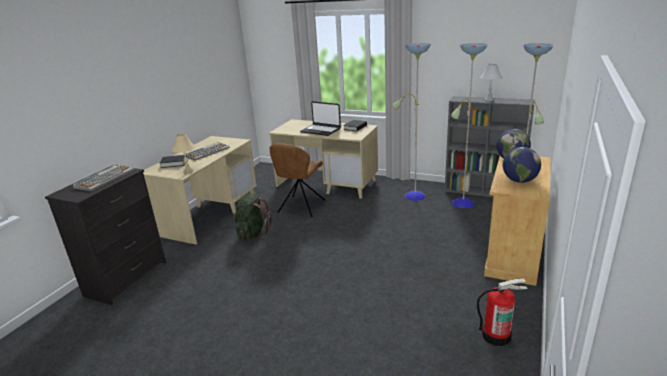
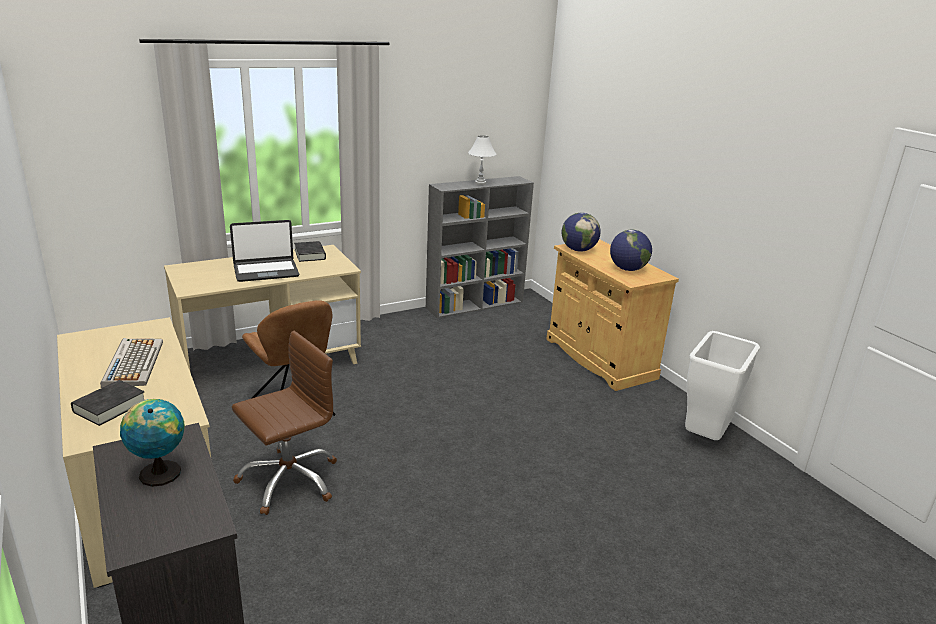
camera: 55 degrees left, 0 degrees up
(105, 178) = (159, 472): keyboard -> globe
(188, 171) = (183, 406): beige table lamp -> none
(252, 233) = (289, 480): green backpack -> brown office chair
(462, 203) = (477, 325): floor lamp -> none
(496, 335) = (705, 437): fire extinguisher -> white trash can

